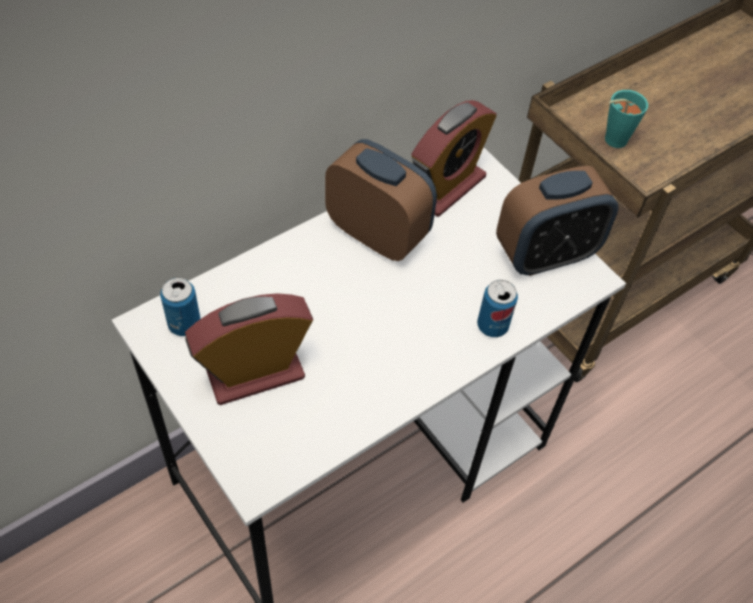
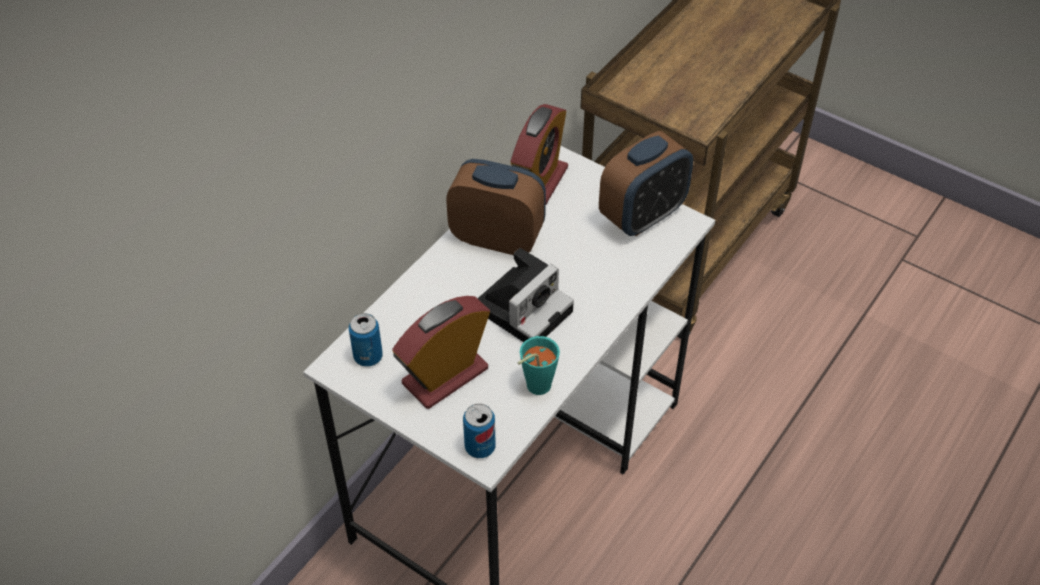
camera: 15 degrees left, 5 degrees down
(373, 320) = (524, 307): none -> camera
(492, 326) = (622, 283): can -> can (480, 447)
(611, 141) = (659, 109): turquoise cup -> turquoise cup (534, 388)

